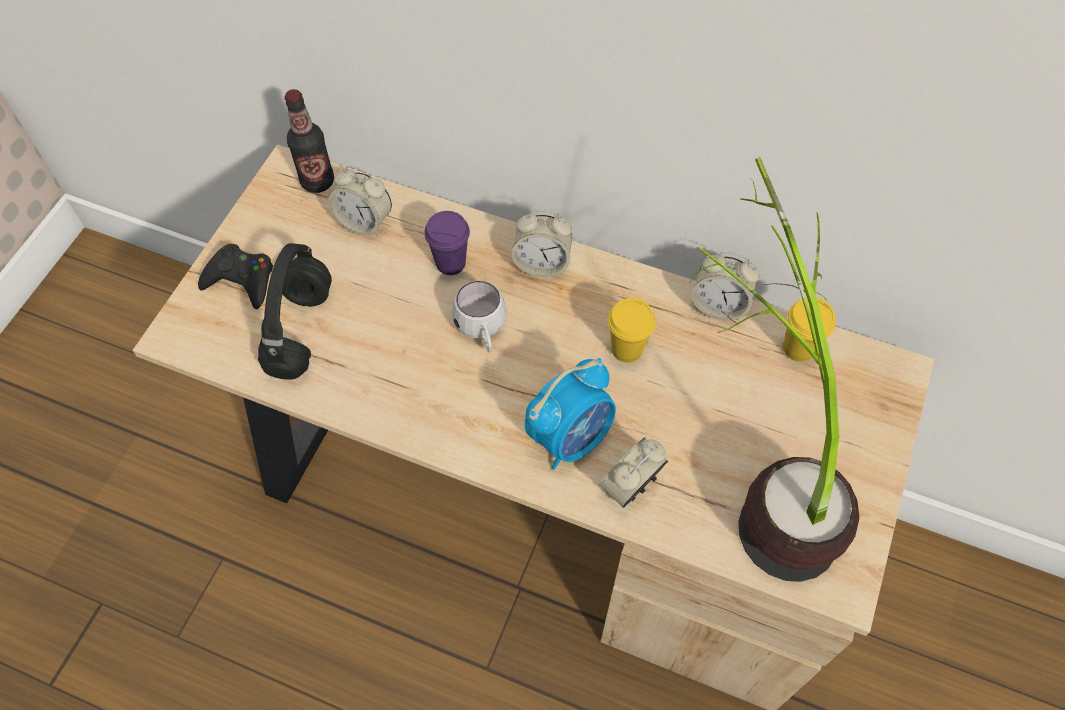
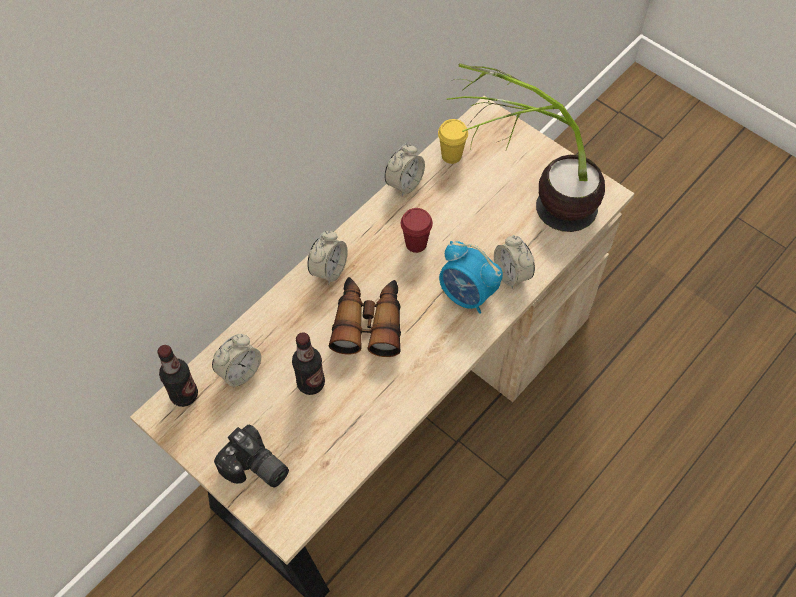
camera: 70 degrees left, 0 degrees up
(241, 280) = (254, 469): black game controller -> camera
(300, 329) = (317, 437): black headphones -> none
(372, 298) = (311, 383): none -> bottle
(450, 263) = (303, 325): purple cup -> none
(482, 331) = (368, 321): white mug -> binoculars
(570, 437) = (467, 295): alarm clock -> alarm clock turned 150 degrees clockwise
(627, 349) = (416, 244): yellow cup -> red cup

